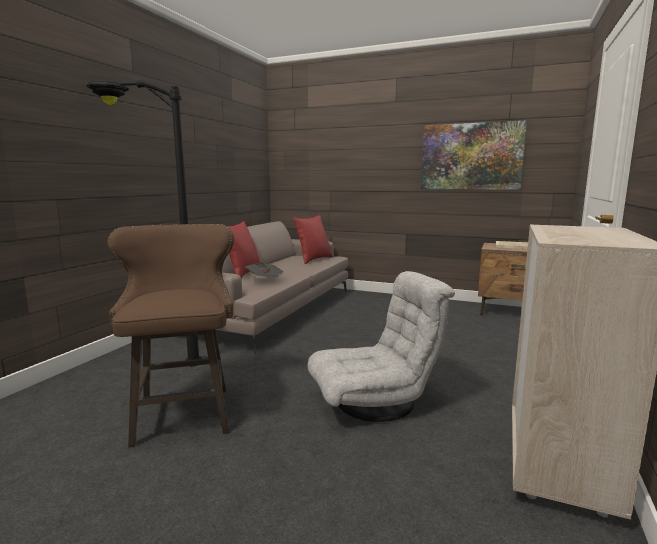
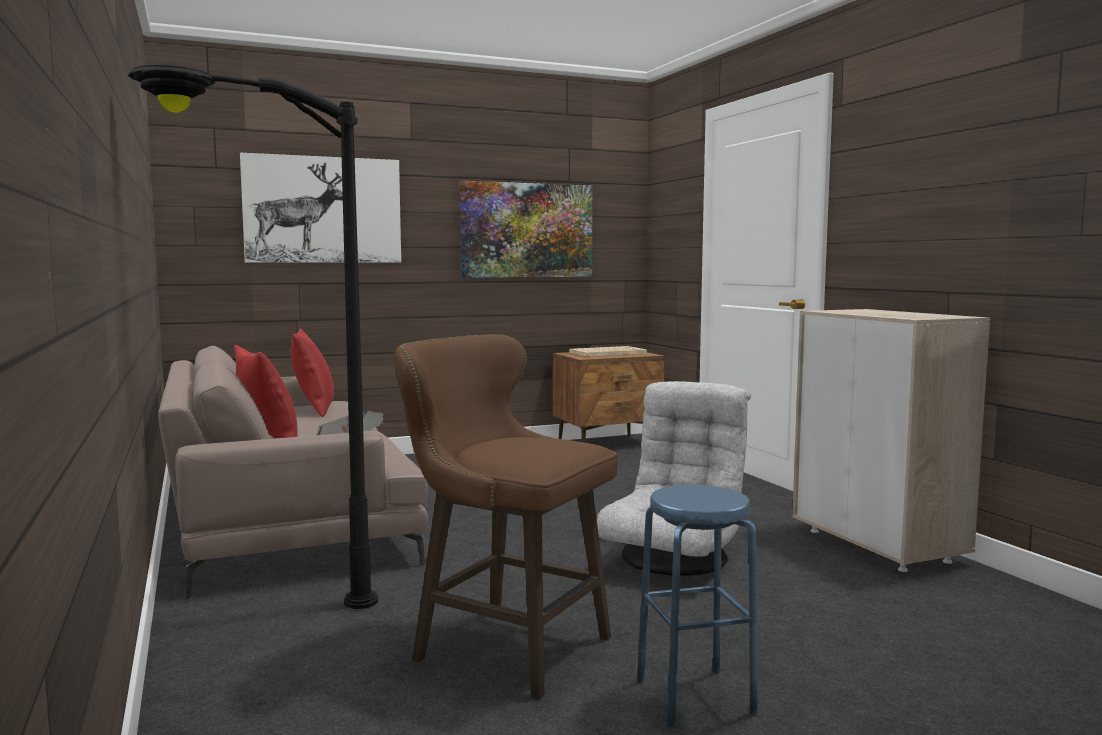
camera: 45 degrees left, 5 degrees down
(175, 494) = (695, 696): none -> blue stool
(343, 149) = (323, 210): none -> picture

